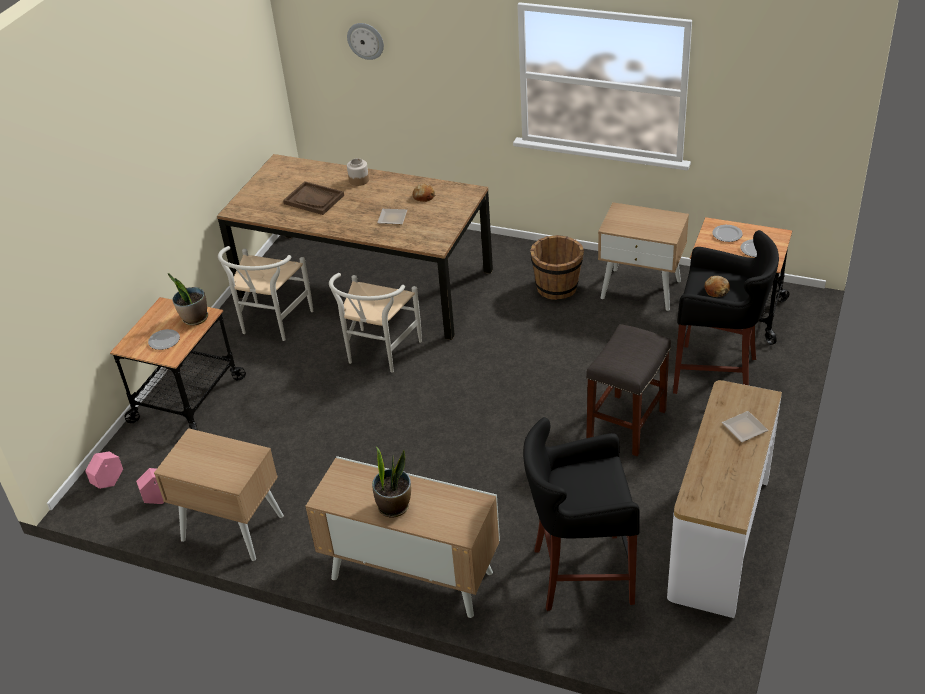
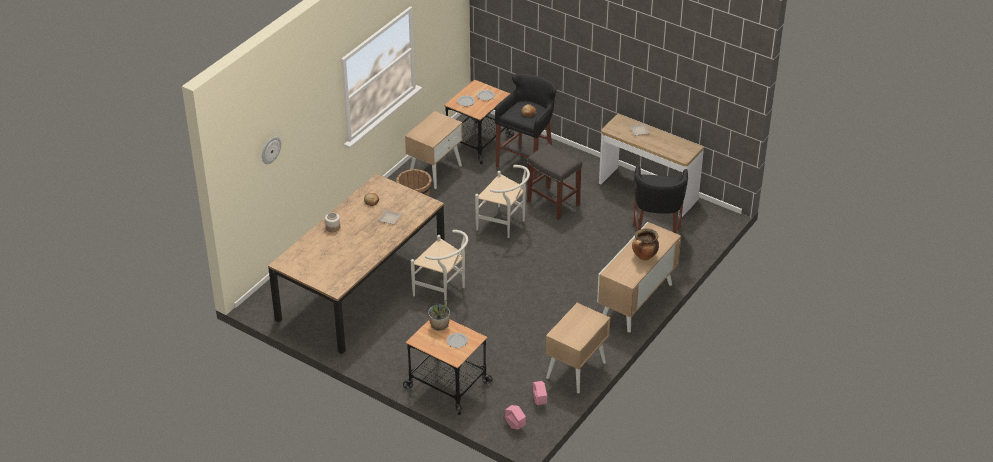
camera: 80 degrees left, 0 degrees up
(271, 324) = (384, 338): white chair -> white chair (504, 224)
(314, 199) = (345, 250): brown tray -> none
(394, 506) = (644, 257): potted plant -> cooking pot

